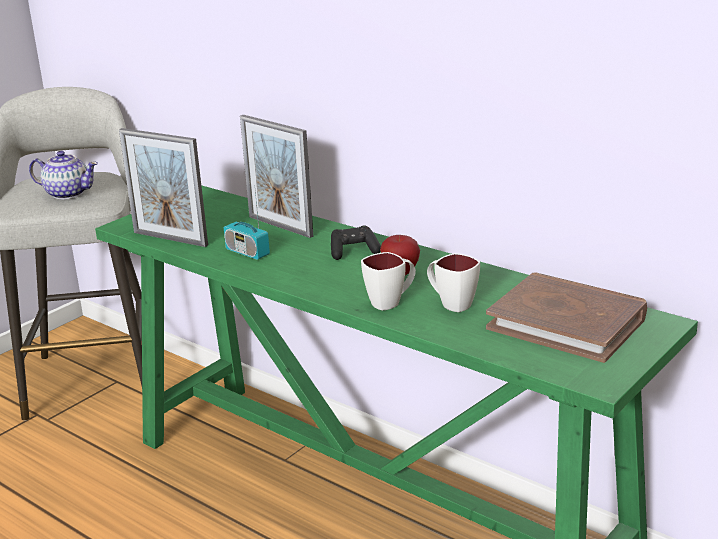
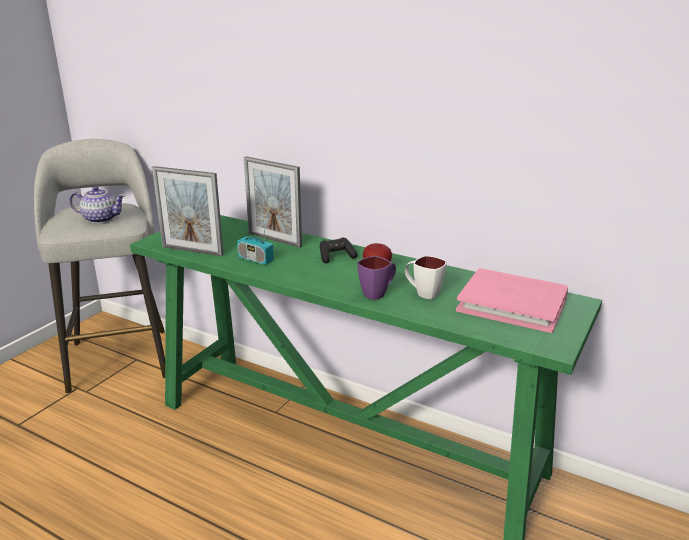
camera: 10 degrees left, 0 degrees up
(391, 302) = (378, 293): white mug -> purple mug
(567, 322) = (512, 304): brown book -> pink book

